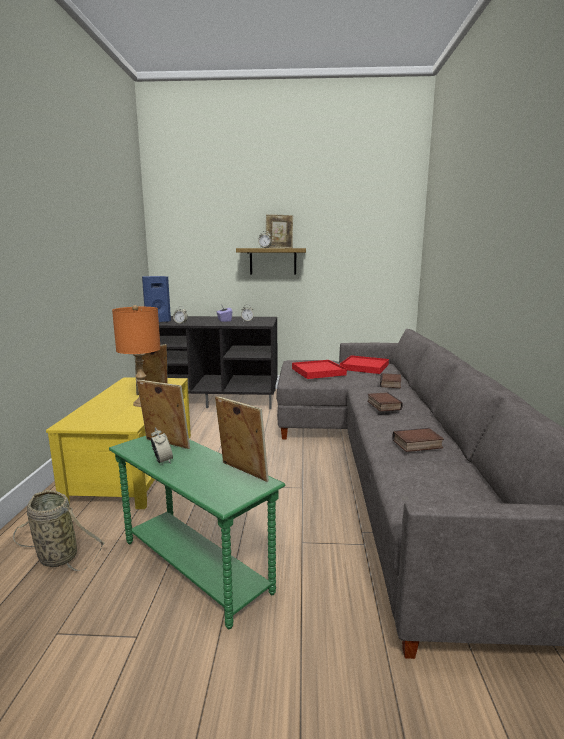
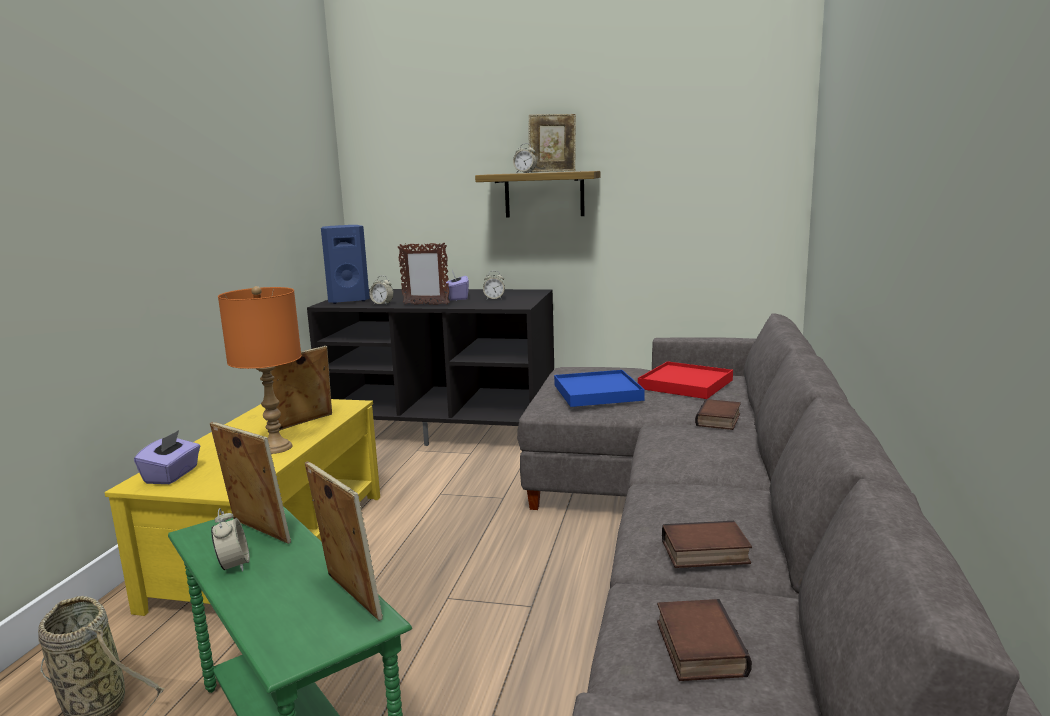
camera: 10 degrees right, 0 degrees up
(85, 419) = (172, 475): none -> purple tissue box
(208, 323) = (426, 304): none -> picture frame
(318, 372) = (598, 392): red tray -> blue tray
(382, 405) = (680, 465): book -> book (697, 647)

